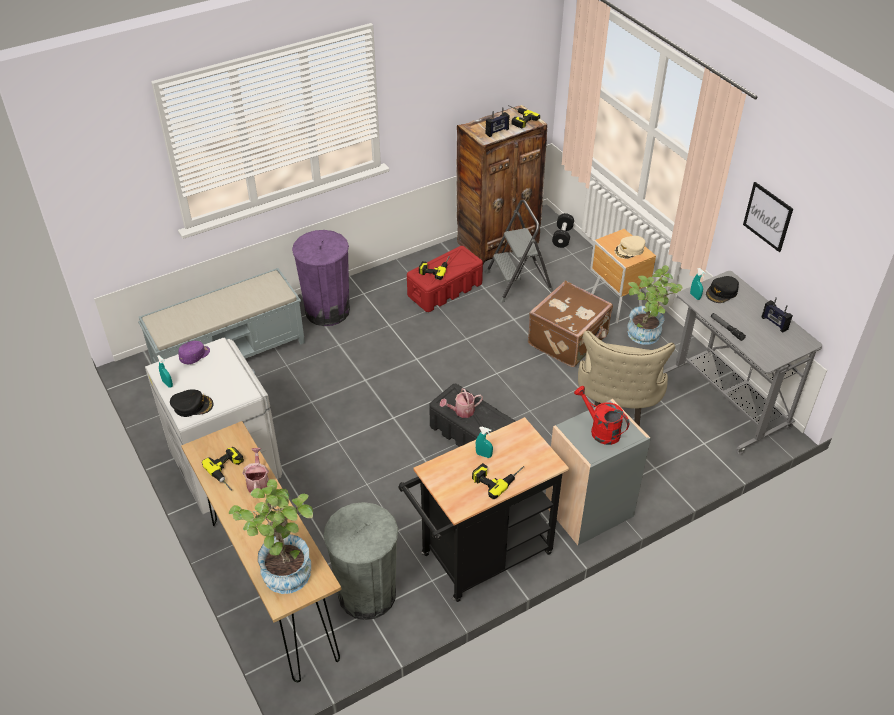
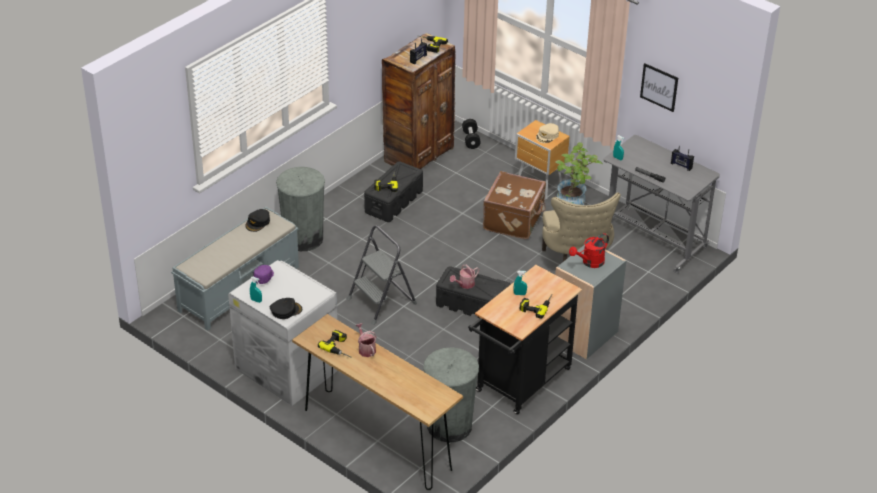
camera: 20 degrees left, 5 degrees down
(284, 567) = (417, 394): potted plant -> none
(327, 311) = (303, 238): purple trash can -> grey trash can
(445, 289) = (394, 201): red storage box -> black storage box
(521, 281) = (454, 182): grey step ladder -> grey step ladder (384, 300)
(600, 430) = (590, 263): red watering can -> red watering can turned 60 degrees counterclockwise
(722, 292) = (636, 151): black cap -> black cap (258, 223)

